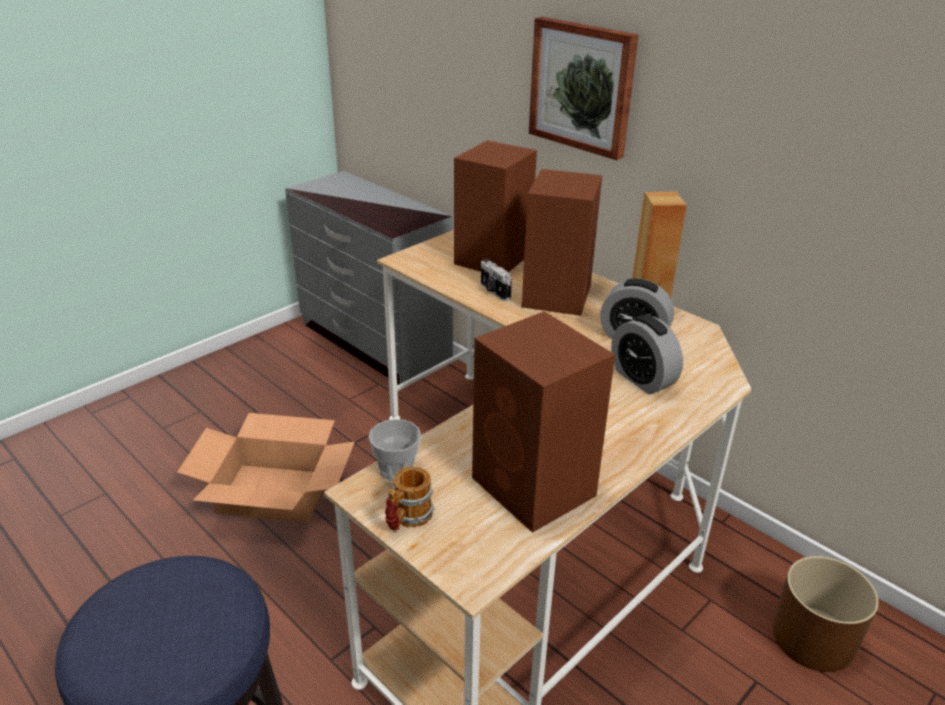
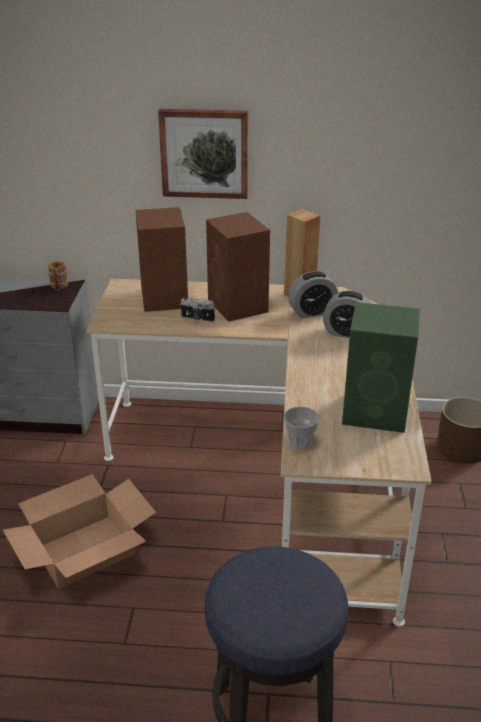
camera: 40 degrees left, 0 degrees up
(407, 519) = (342, 460): mug -> mug (59, 287)
(535, 488) = (377, 412): brown speaker -> green speaker

